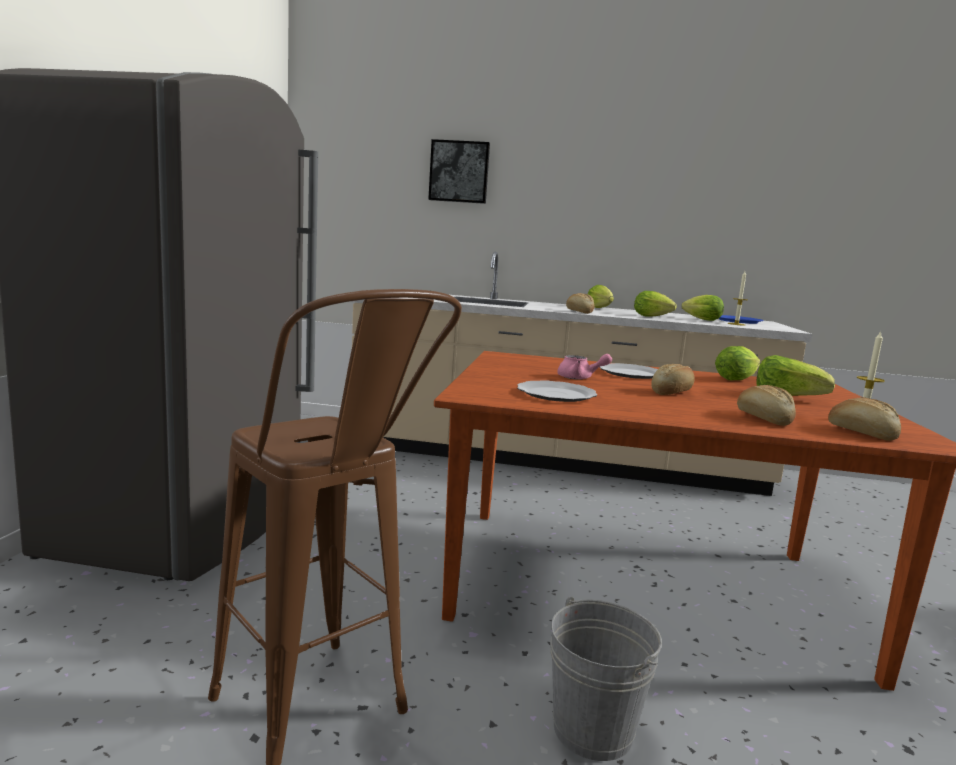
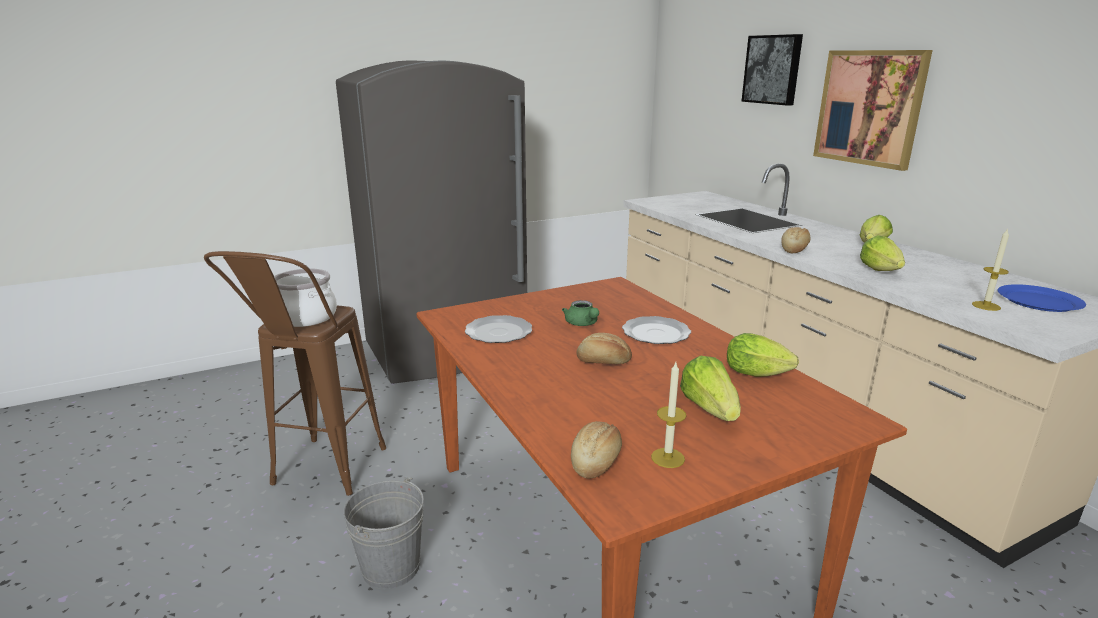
camera: 55 degrees right, 10 degrees up
(313, 436) = (307, 317): none -> cooking pot
(562, 205) = (869, 108): none -> picture
(579, 378) = (582, 324): pink teapot -> green teapot
(700, 319) = (958, 287): lettuce -> none
(764, 418) = (568, 411): bread -> none

